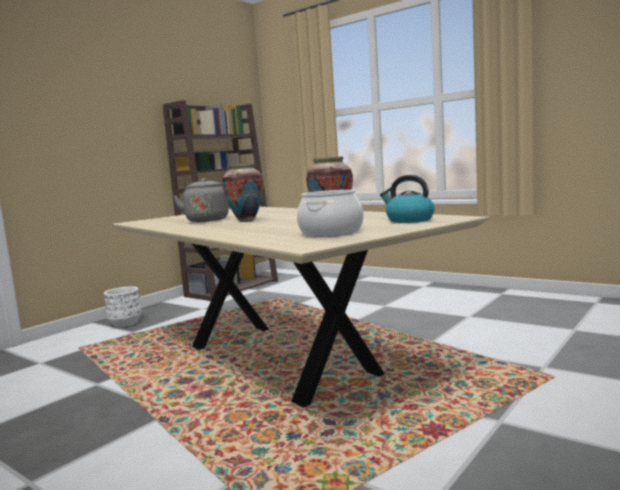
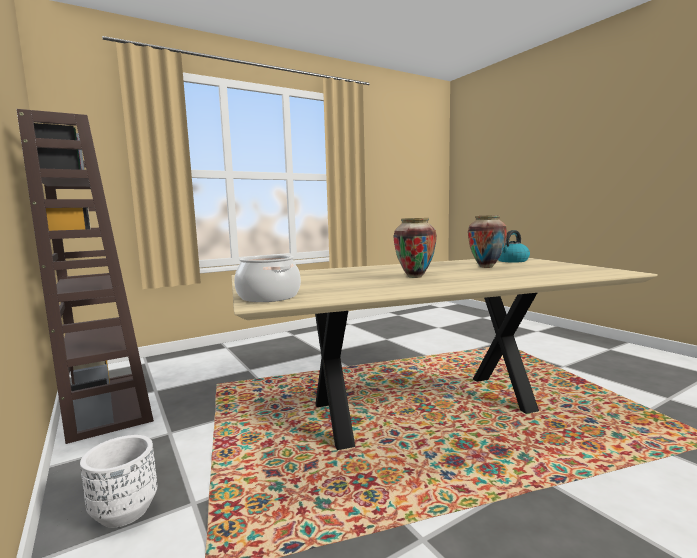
camera: 70 degrees left, 0 degrees up
(207, 220) = (361, 283): grey kettle -> none
(331, 233) = (556, 268): cooking pot -> cooking pot (268, 297)

